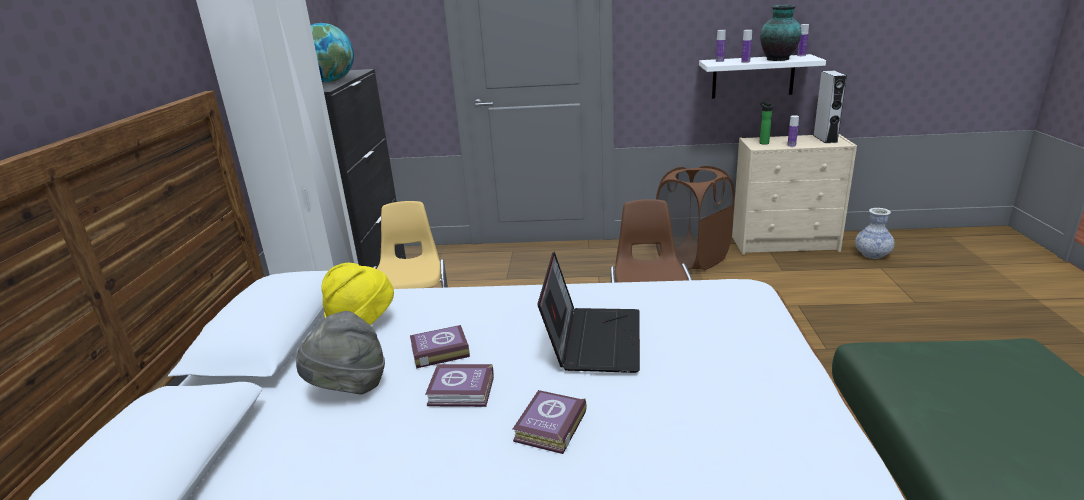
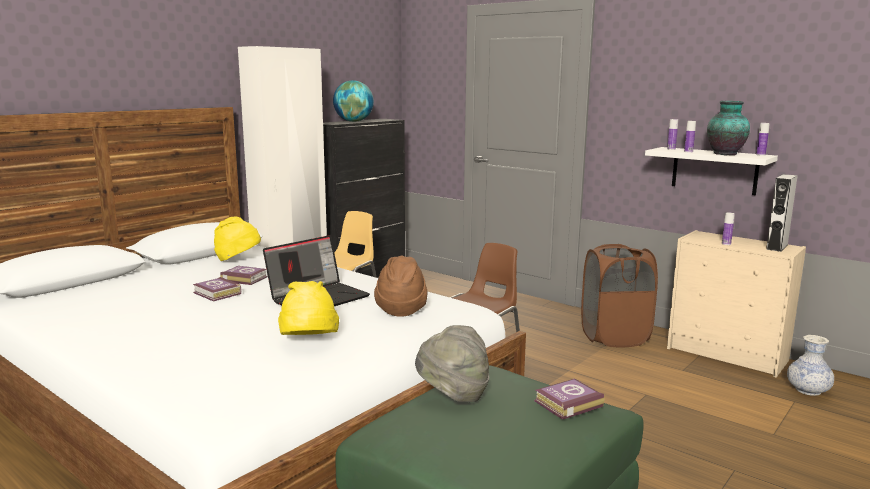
camera: 35 degrees right, 10 degrees down
(348, 387) = (182, 278): grey hat -> grey hat (453, 395)
(548, 427) = (218, 316): book -> book (566, 403)
(703, 316) = (401, 309): none -> brown hat
(732, 410) = (309, 343): none -> yellow hat
(763, 143) = (705, 237): bottle -> none

